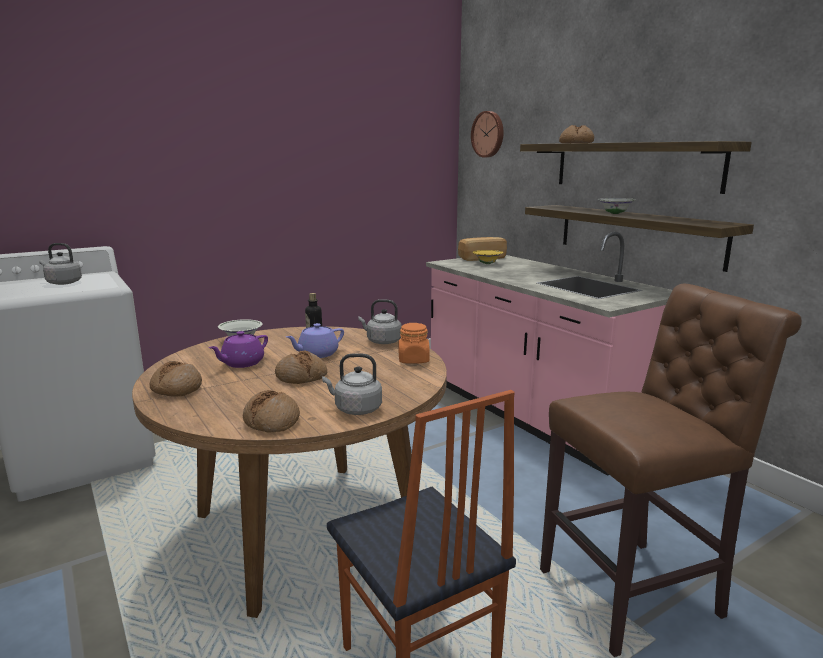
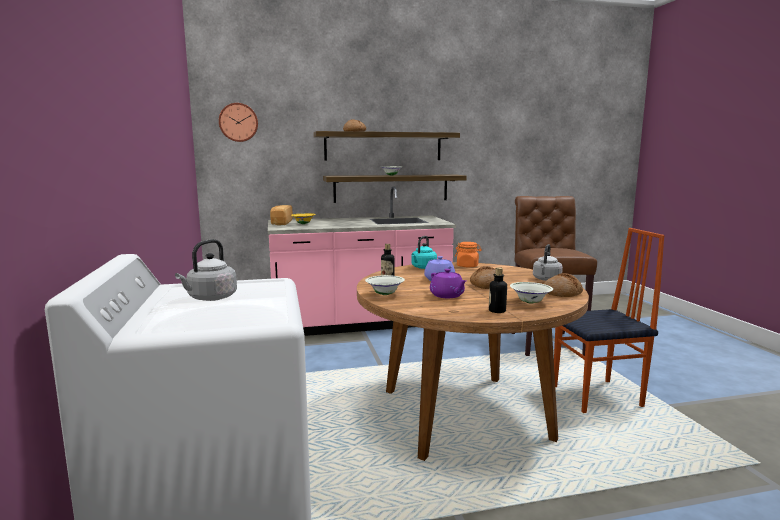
camera: 70 degrees left, 5 degrees down
(176, 389) = (497, 311): bread -> bottle
(215, 403) = (530, 302): none -> white bowl
(382, 341) = (423, 267): grey kettle -> turquoise kettle

